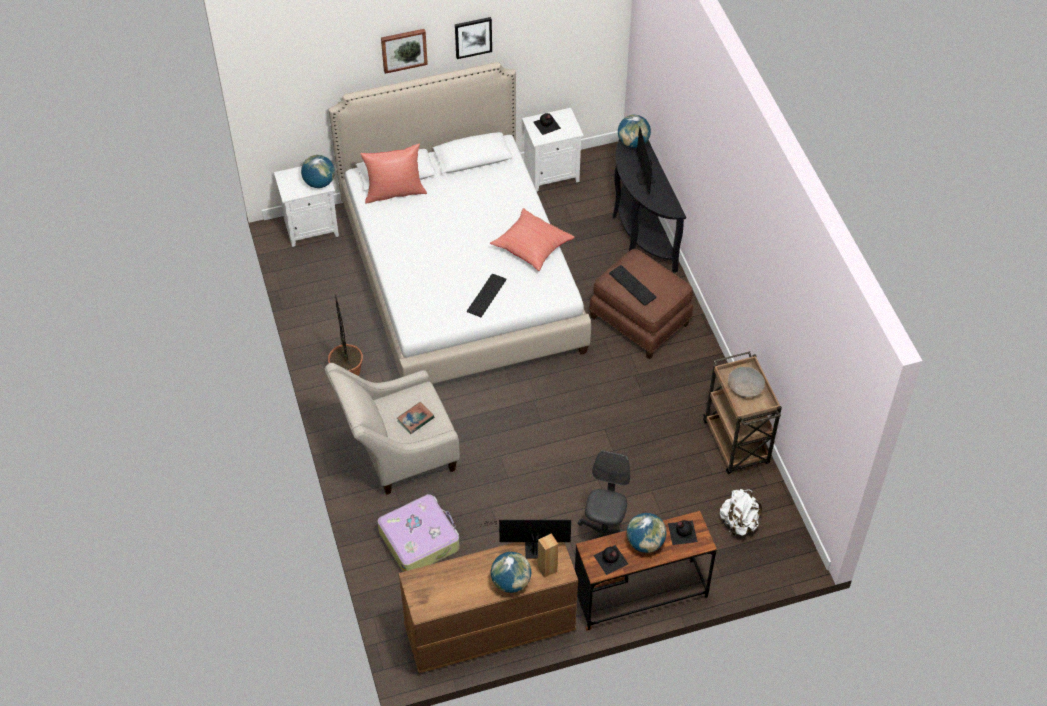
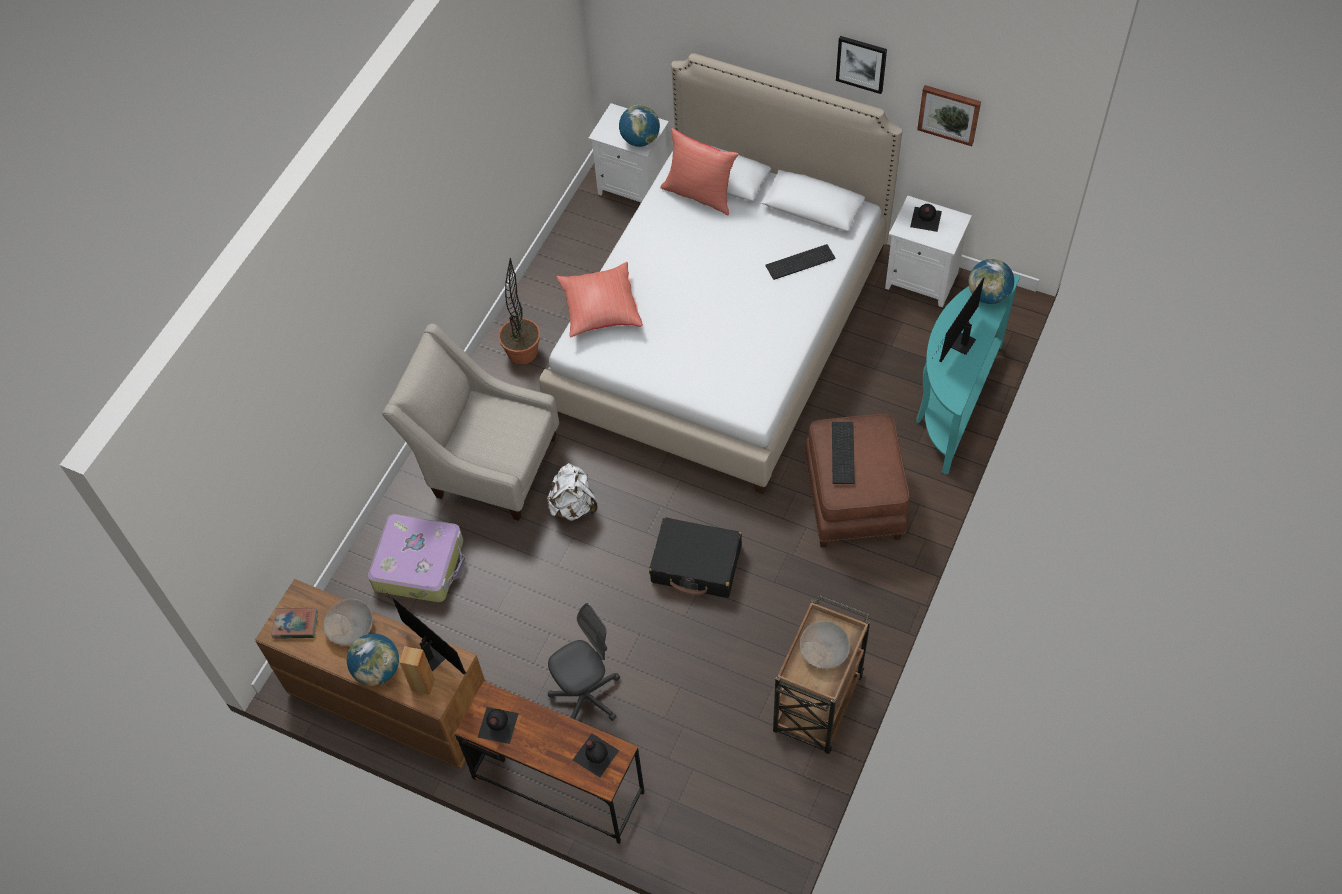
camera: 45 degrees right, 5 degrees up
(404, 49) = (774, 36): picture -> picture (949, 114)
(415, 419) = (496, 440): book -> book (295, 625)
(467, 572) = (351, 627): none -> beige bowl
(487, 296) = (676, 361): keyboard -> keyboard (800, 263)
(531, 248) = (772, 341): red pillow -> red pillow (600, 310)
(589, 418) = (696, 564): none -> black suitcase
(639, 230) = (953, 401): black console table -> turquoise console table
(645, 543) = (548, 735): globe -> none
(738, 523) = (731, 792): white backpack -> white backpack (573, 506)

